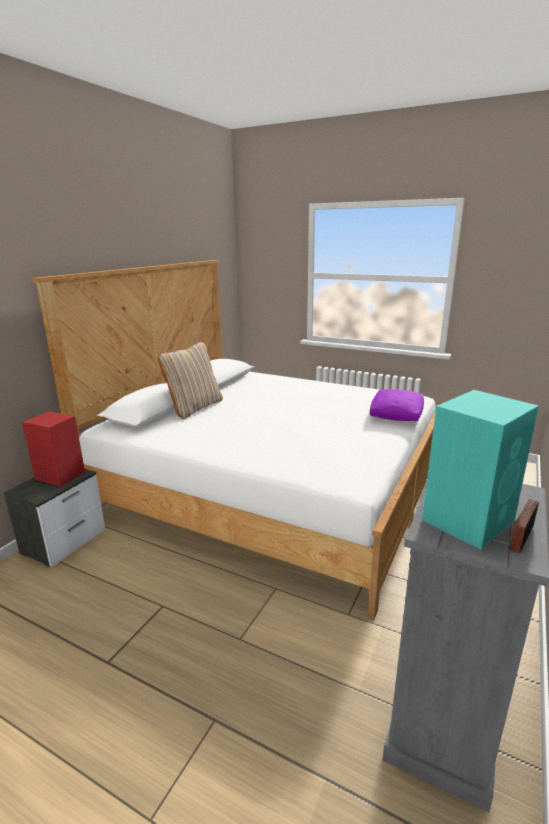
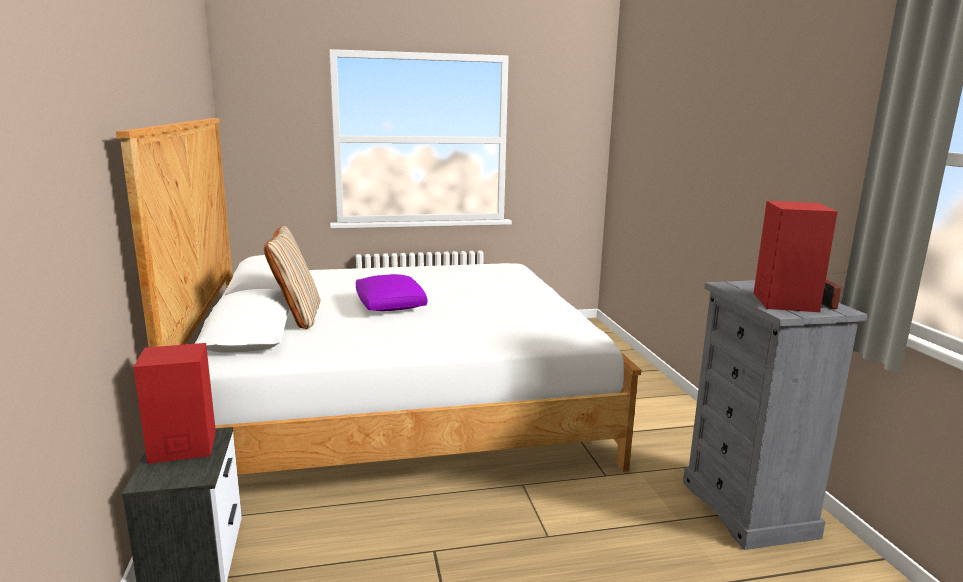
camera: 40 degrees left, 5 degrees down
(396, 414) = (521, 280): purple pillow -> purple pillow (390, 304)
(469, 519) = (784, 301): turquoise speaker -> red speaker

